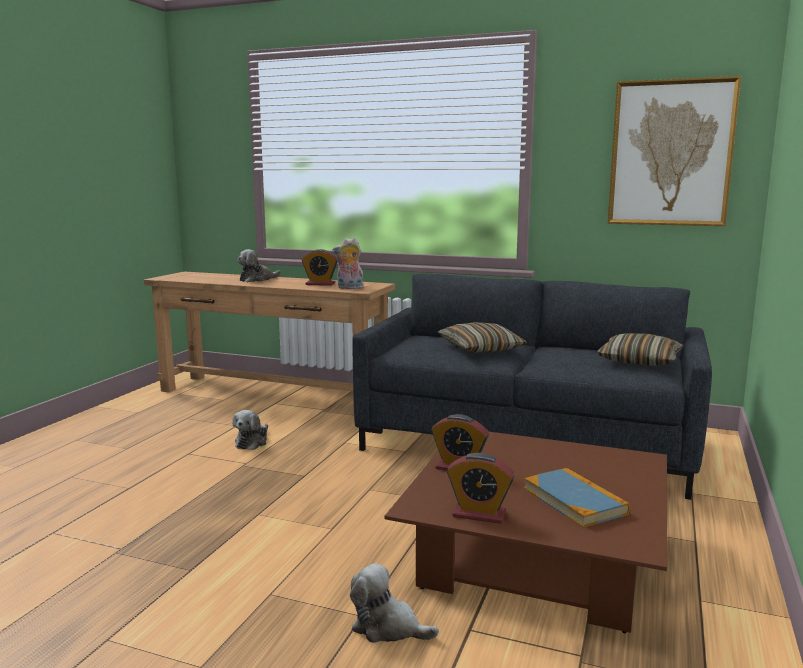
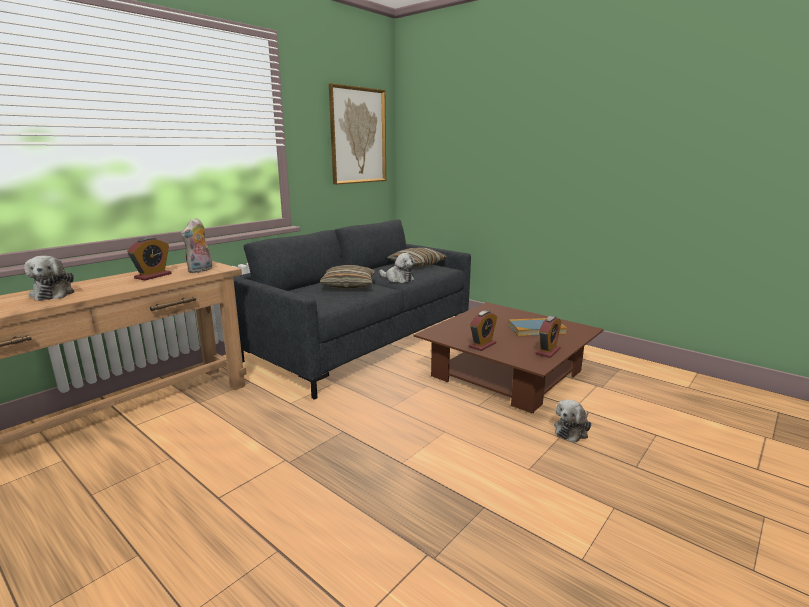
camera: 70 degrees left, 5 degrees up
(252, 442) = (233, 451): plush toy -> plush toy (398, 279)

